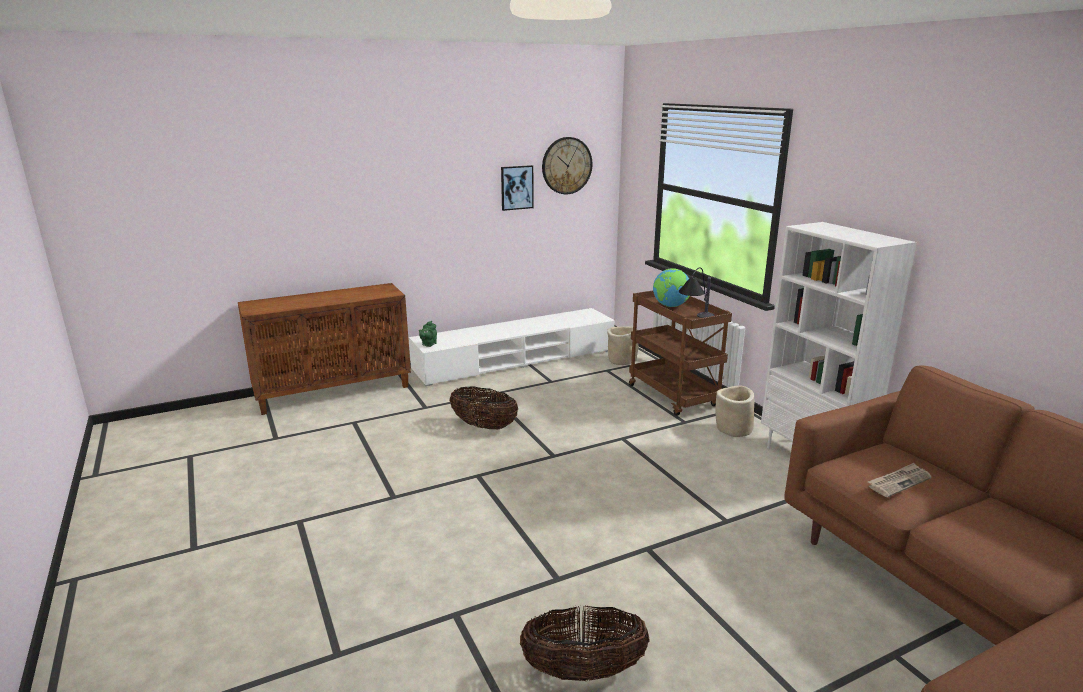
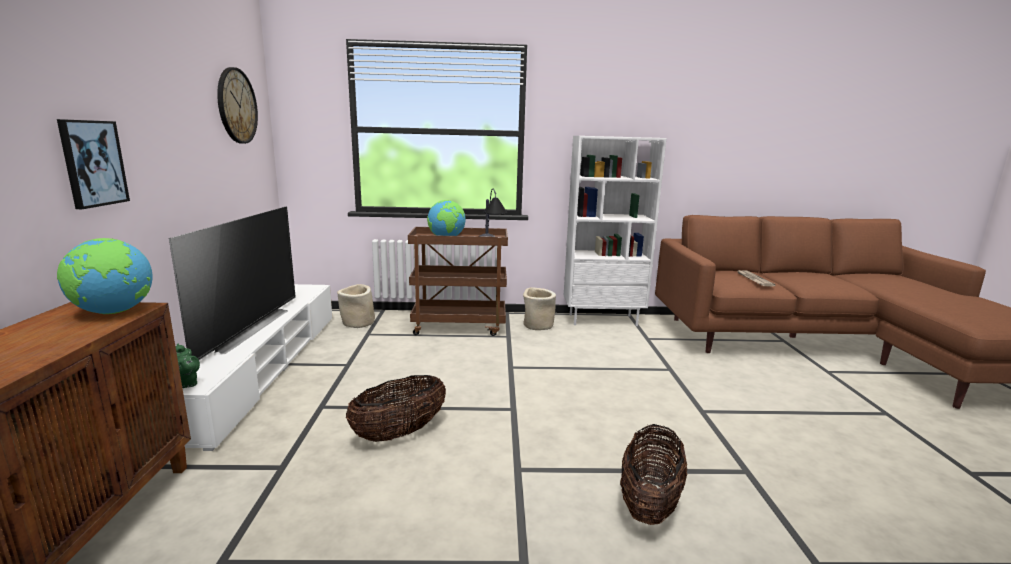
camera: 65 degrees left, 5 degrees down
(384, 293) = (114, 312): none -> globe
(505, 329) = (244, 329): none -> television
(516, 187) = (200, 129): picture -> picture (93, 163)
(583, 671) = (890, 497): basket -> basket (649, 503)

